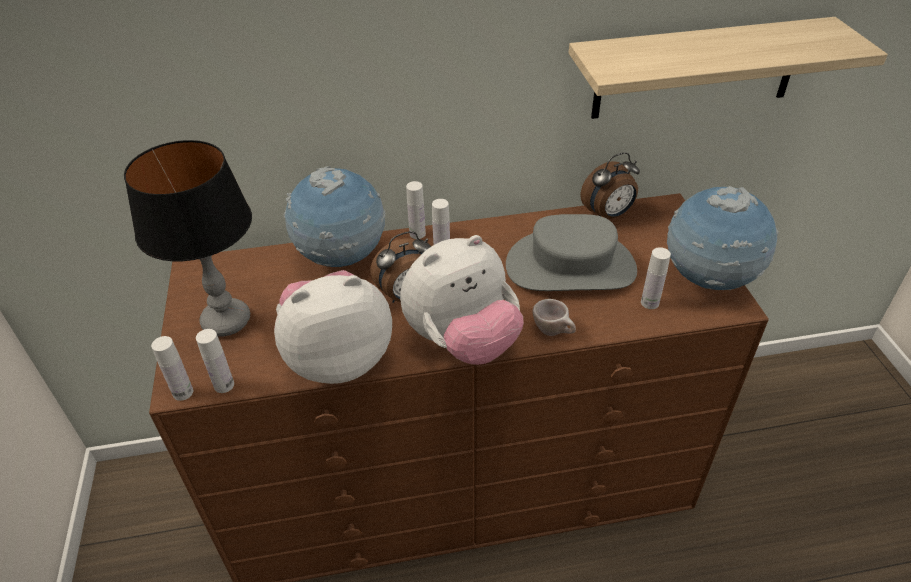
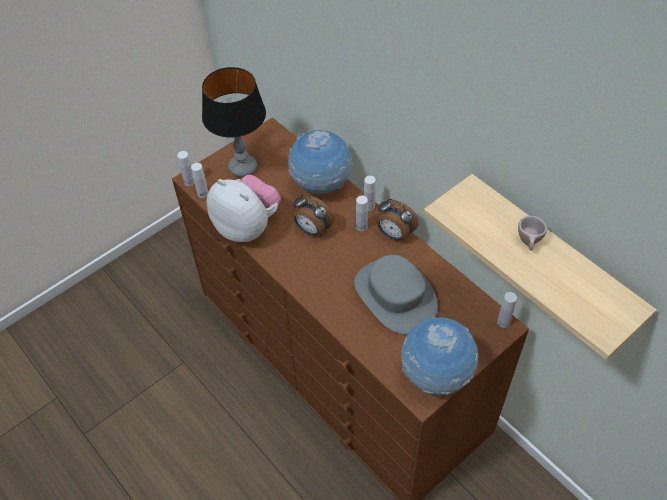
camera: 60 degrees right, 10 degrees up
(462, 341) = (294, 273): plush toy -> none
(554, 332) = (330, 311): beige cup -> beige cup (529, 243)
(608, 215) = (466, 295): alarm clock -> alarm clock (394, 234)
(649, 303) = (390, 350): white bottle -> white bottle (503, 322)

